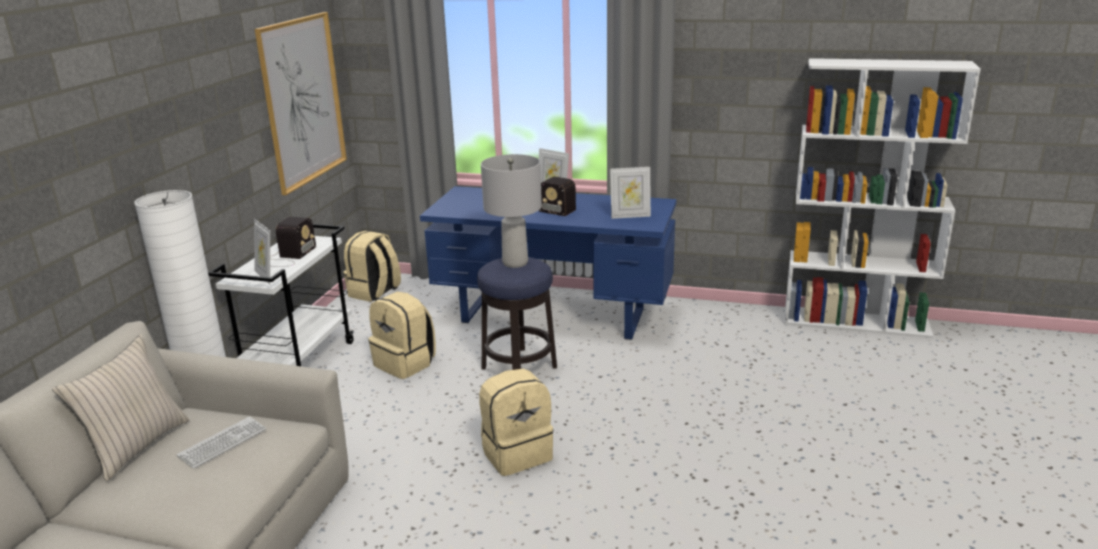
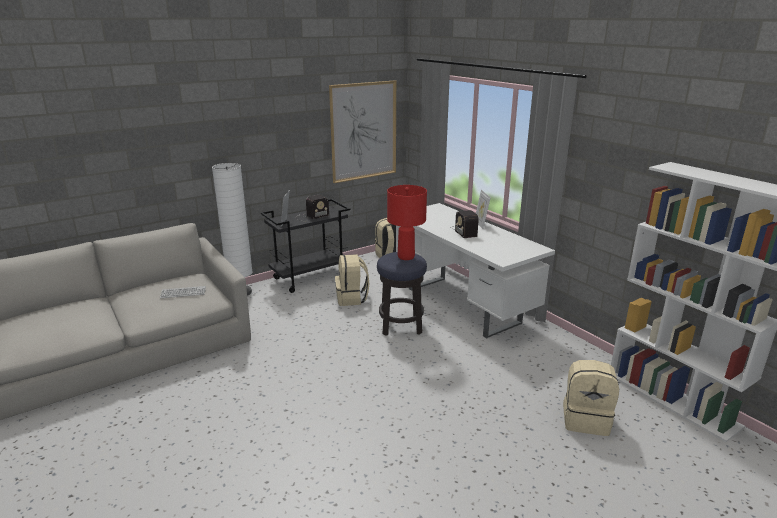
camera: 40 degrees right, 0 degrees up
(136, 446) = (160, 280): beige pillow -> none
(299, 362) = (310, 278): white cart -> black cart
(515, 263) = (405, 257): grey table lamp -> red table lamp
(516, 453) = (333, 368): beige backpack -> beige backpack (586, 420)
(554, 315) = (462, 305): blue desk -> white desk
(630, 216) = (502, 250): picture frame -> none

